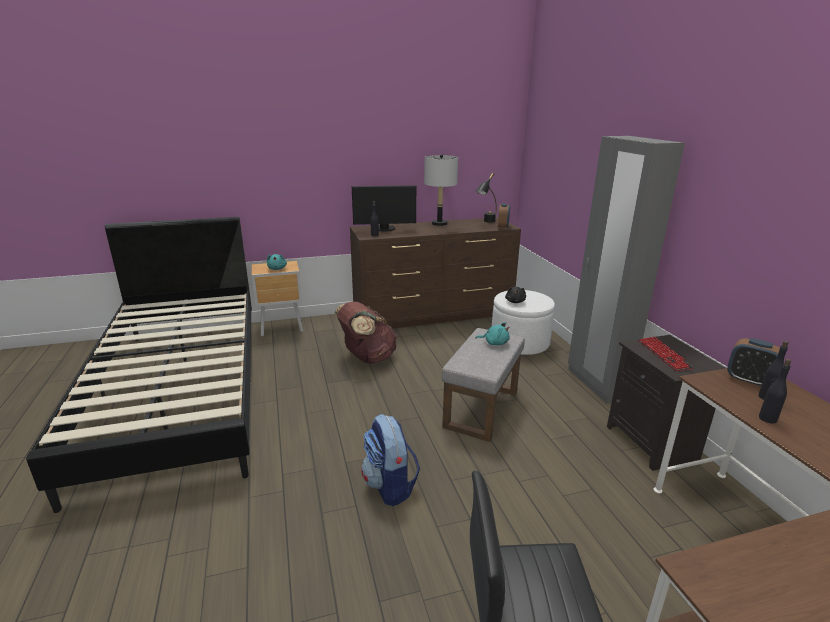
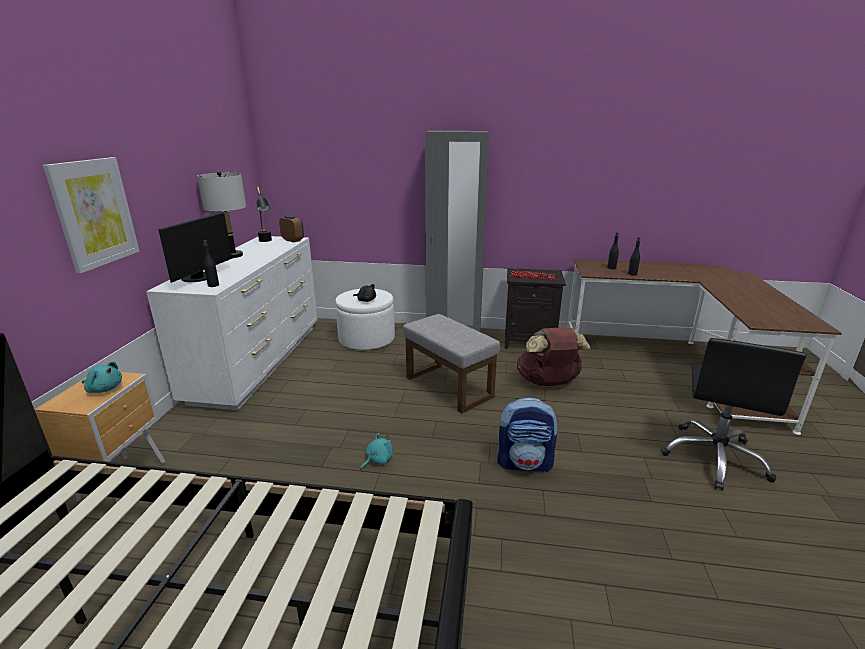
camera: 65 degrees left, 0 degrees up
(325, 168) = (94, 213): none -> picture
(367, 358) = (299, 424): brown backpack -> brown backpack (548, 383)
(434, 314) = (259, 361): brown dresser -> white dresser
(494, 343) = (440, 325): turquoise plush toy -> turquoise plush toy (378, 460)
(748, 380) = (592, 265): alarm clock -> none

